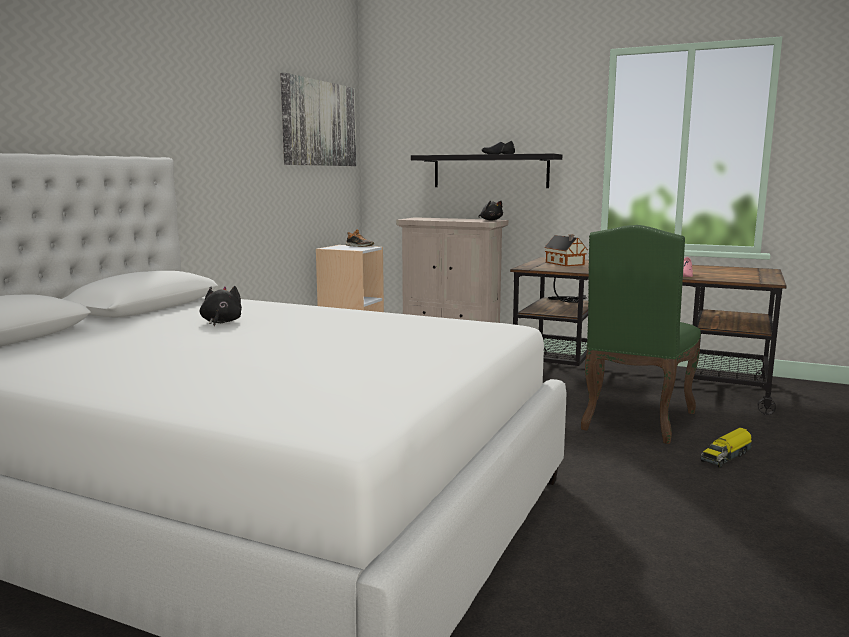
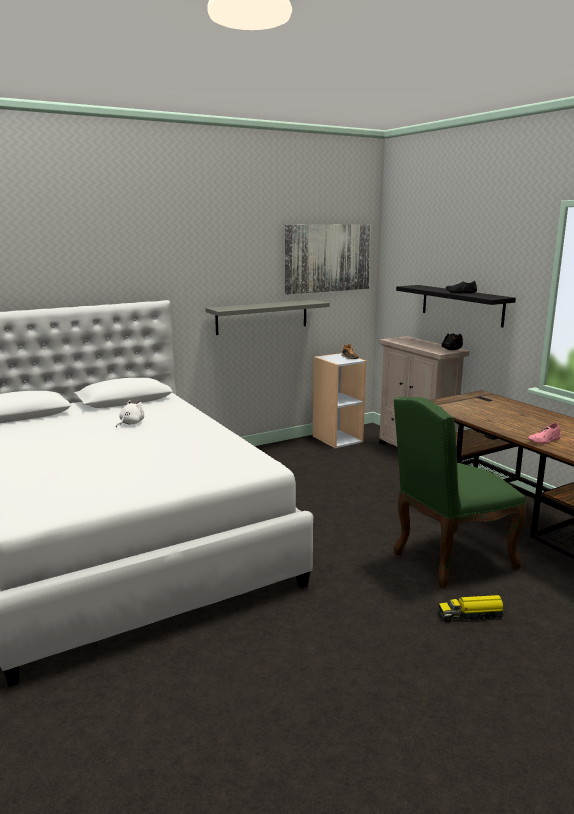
camera: 35 degrees right, 5 degrees up
(221, 322) = (130, 423): black plush toy -> white plush toy
(264, 193) = (262, 317): none -> grey shelf
(565, 263) = (476, 404): toy house -> none

